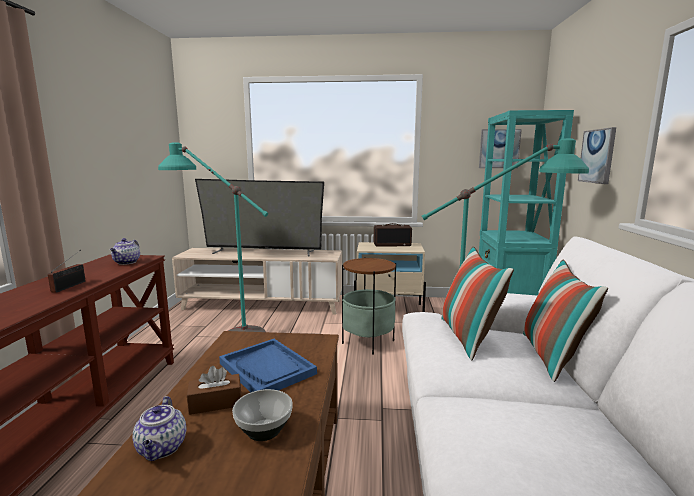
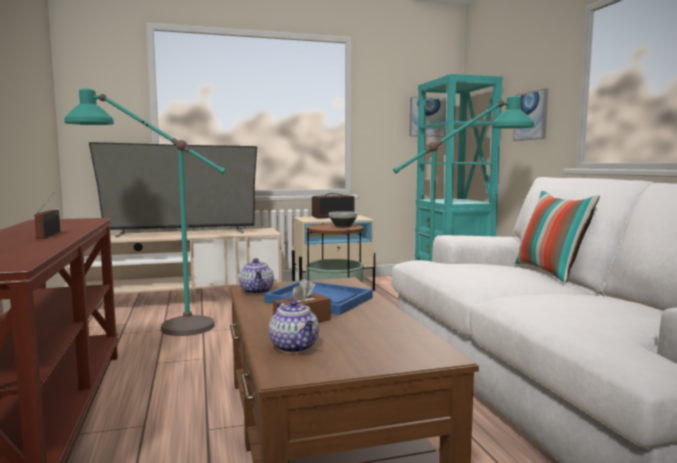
camera: 20 degrees left, 5 degrees down
(127, 262) = (76, 222): teapot -> teapot (257, 291)
(264, 430) = (374, 327): bowl -> bowl (343, 226)
(469, 338) = (478, 266): pillow -> none

